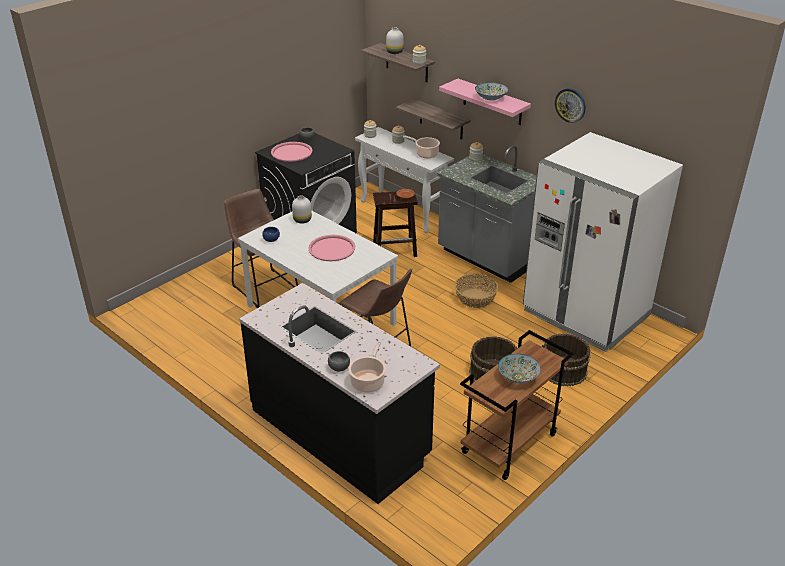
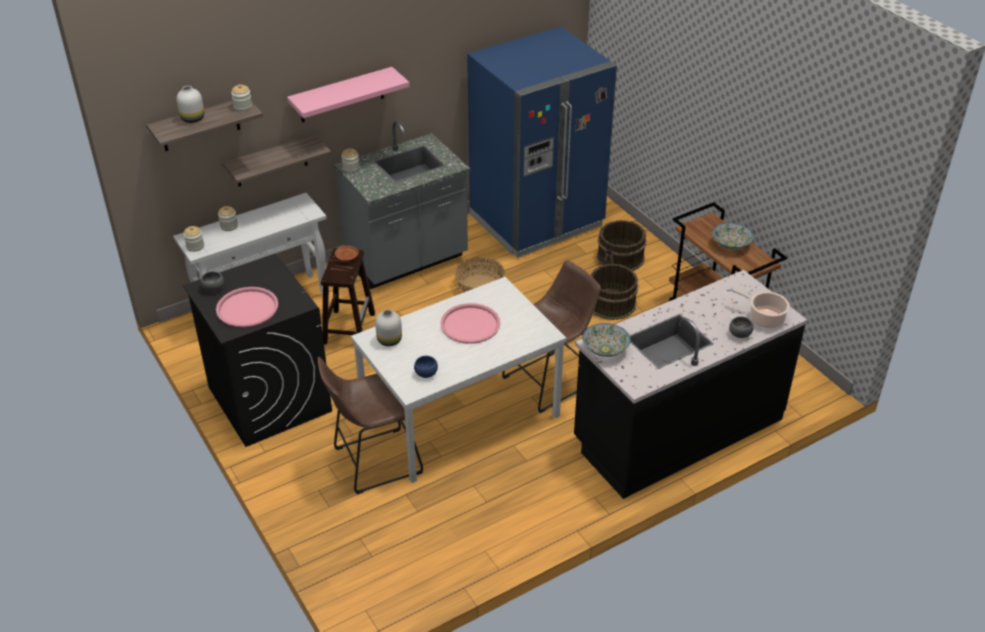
camera: 75 degrees left, 5 degrees up
(425, 154) = (281, 211): cooking pot -> none
(490, 98) = (362, 86): bowl -> bowl (605, 349)
(570, 105) = (438, 39): wall clock -> none
(585, 313) = (536, 221): white fridge -> blue fridge

